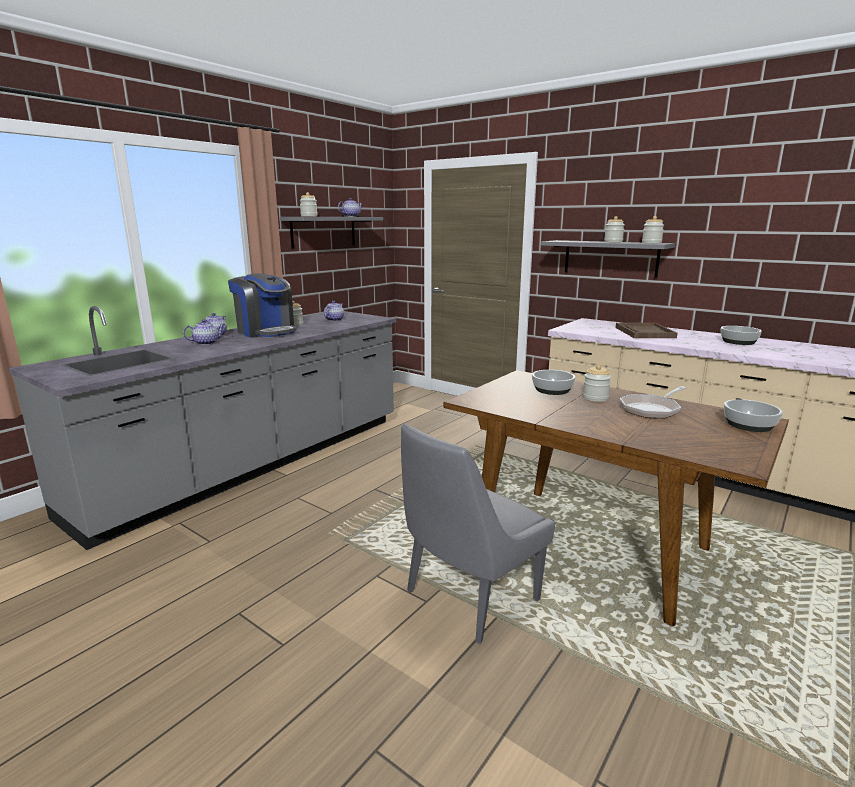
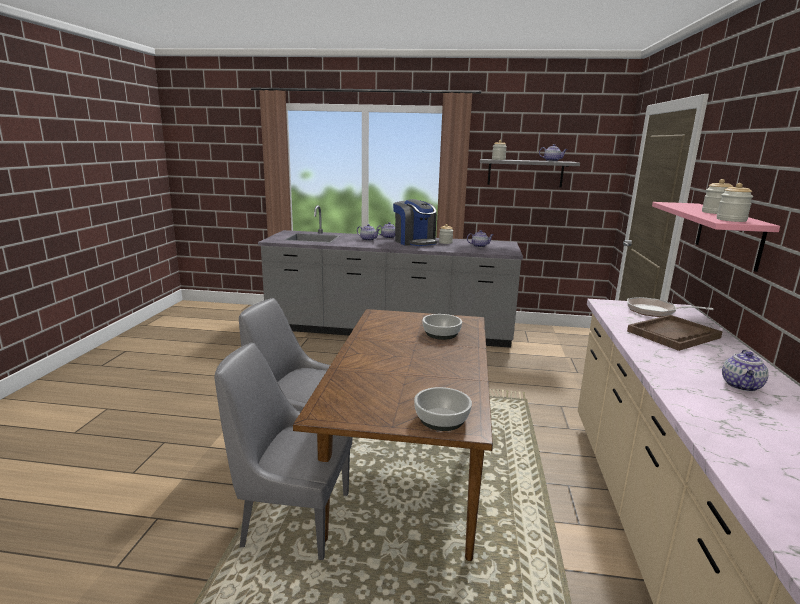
camera: 60 degrees right, 0 degrees up
(266, 332) = (415, 242): coffee machine -> coffee machine turned 45 degrees counterclockwise
(595, 398) = (440, 350): jar -> none
(610, 258) = (728, 234): grey shelf -> pink shelf
(629, 637) = (292, 518): none -> grey chair
(652, 409) = (435, 373): frying pan -> frying pan (655, 311)
(739, 342) = (741, 386): bowl -> teapot

